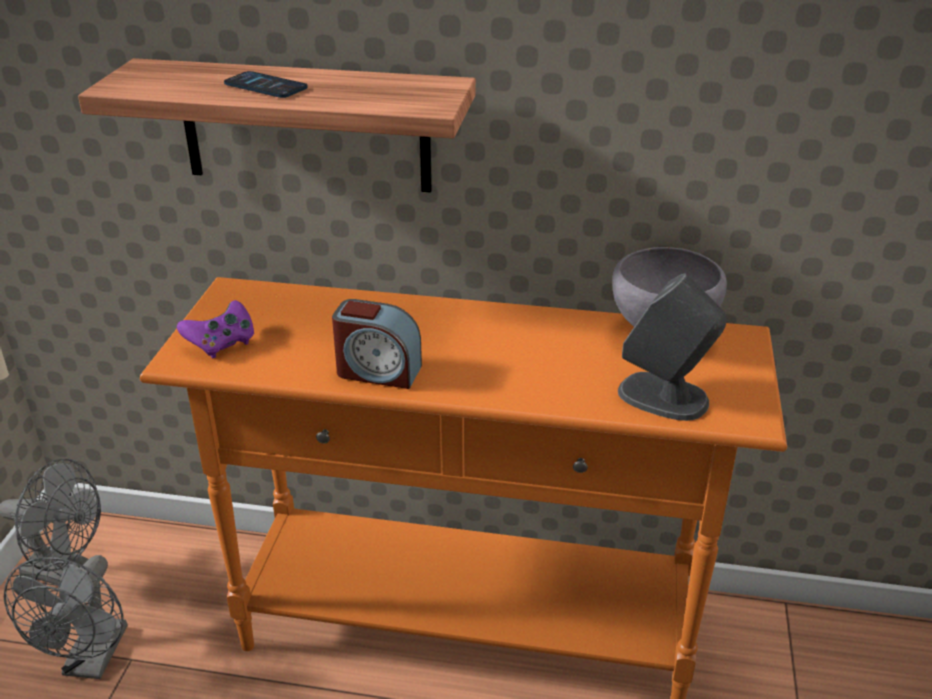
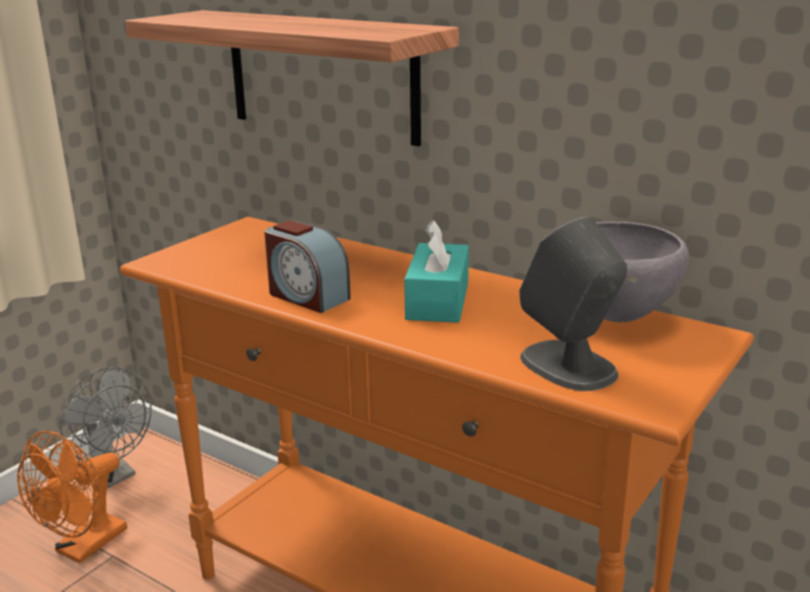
camera: 25 degrees right, 10 degrees down
(92, 661) = (84, 547): grey fan -> orange fan
(221, 344) = (200, 257): purple game controller -> none
(265, 86) = (268, 22): phone -> none
(502, 349) = (438, 301): none -> turquoise tissue box

